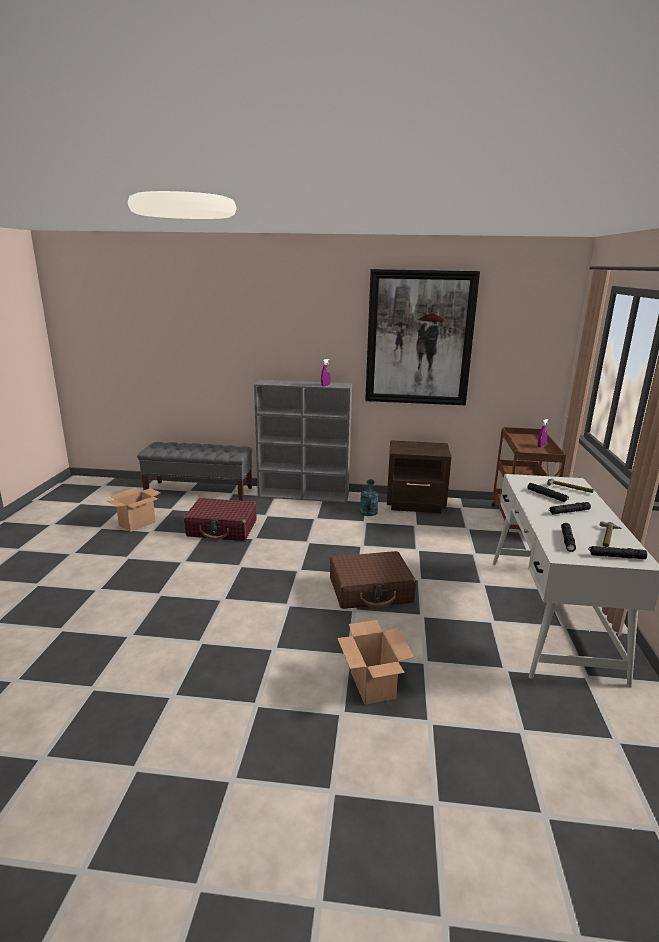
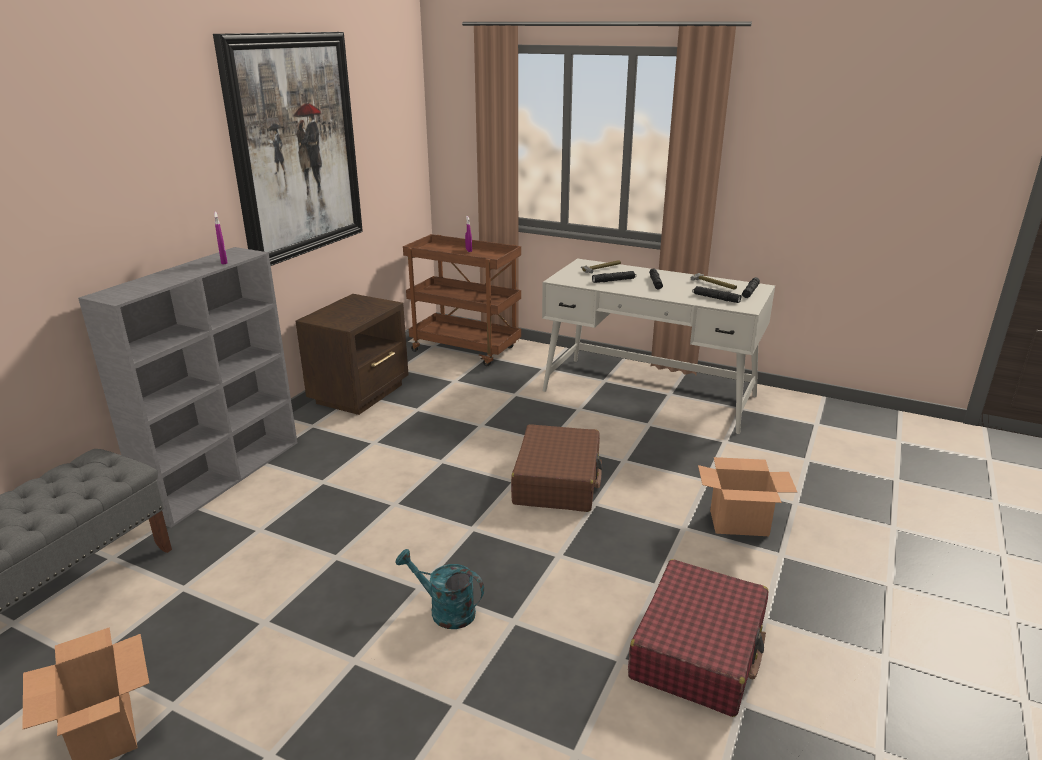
camera: 70 degrees left, 5 degrees up
(222, 528) = (263, 591): red suitcase -> red suitcase (698, 650)
(368, 510) = (341, 431): turquoise watering can -> turquoise watering can (445, 611)

